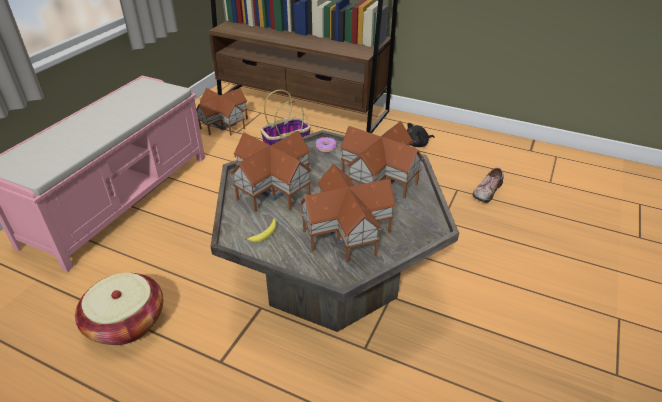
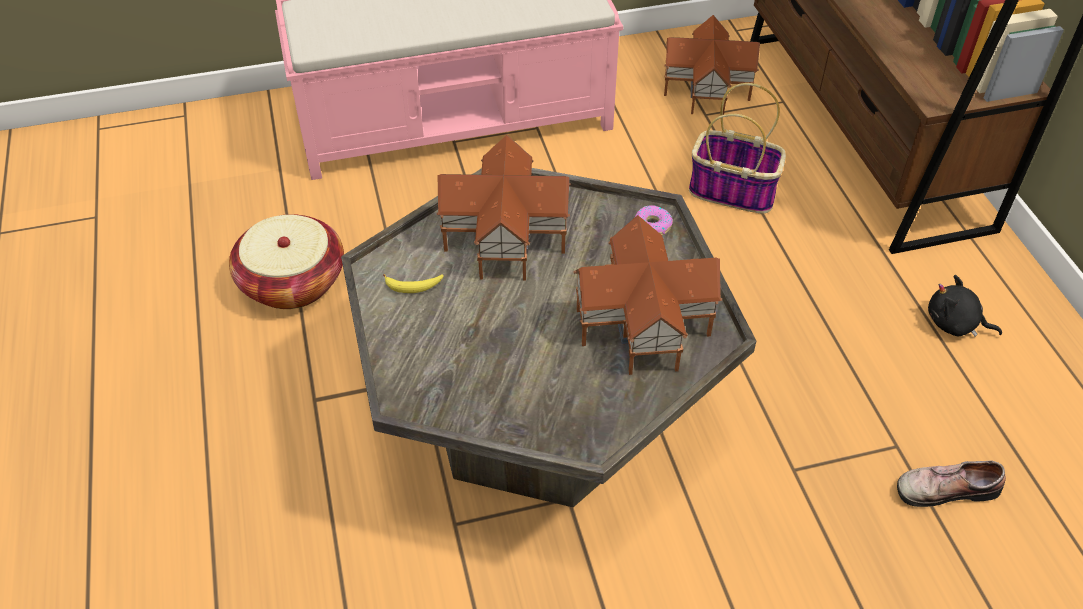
camera: 50 degrees right, 10 degrees up
(346, 233) = (491, 358): toy house -> none

